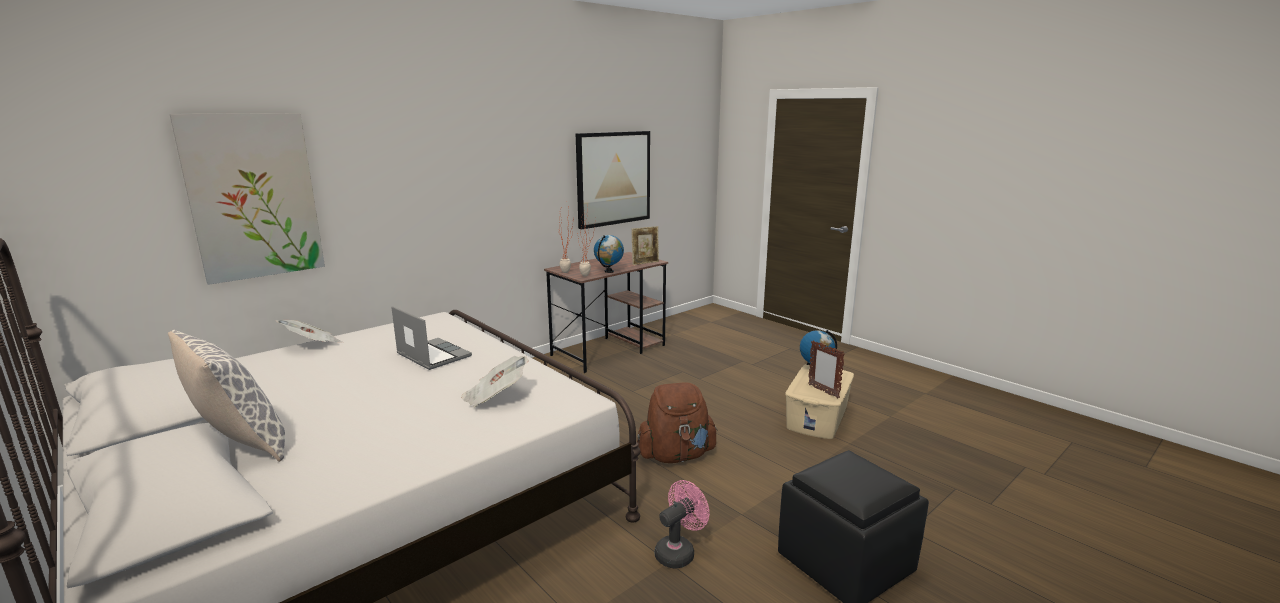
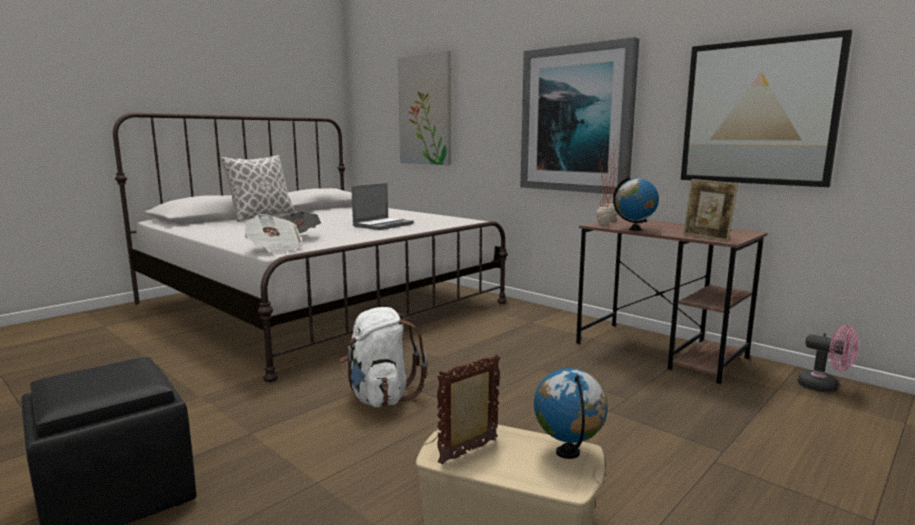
camera: 85 degrees right, 5 degrees down
(313, 345) = (406, 211): newspaper -> newspaper (274, 249)
(492, 192) = (577, 120): none -> picture
(676, 455) = (380, 397): brown backpack -> white backpack
(679, 552) = (210, 400): pink fan -> pink fan (824, 387)

